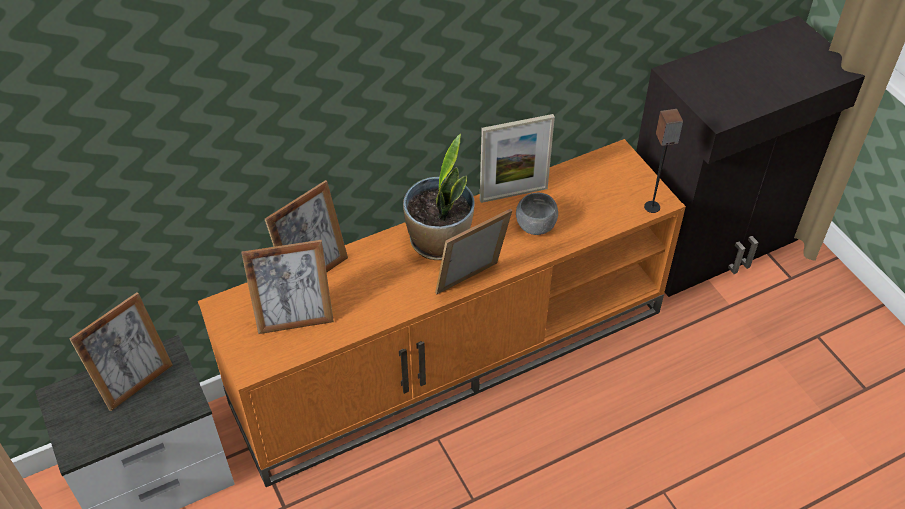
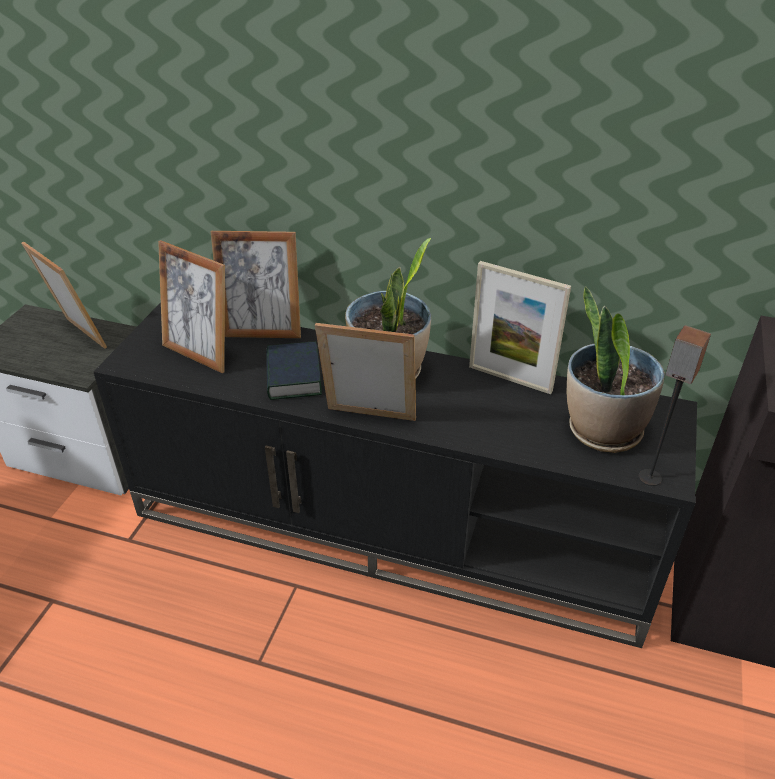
camera: 45 degrees right, 10 degrees down
(135, 381) = (78, 337): picture frame -> picture frame turned 135 degrees counterclockwise
(384, 289) = (293, 377): none -> book
(452, 354) = (392, 529): orange tv stand -> black tv stand
(535, 225) = (496, 415): grey bowl -> none
(599, 194) = (602, 431): none -> potted plant

